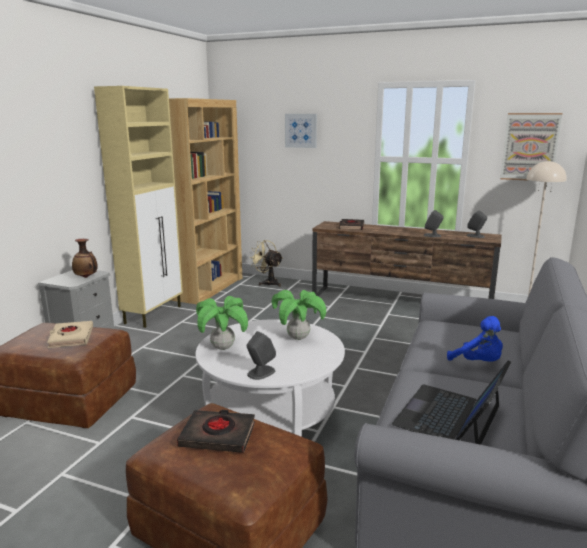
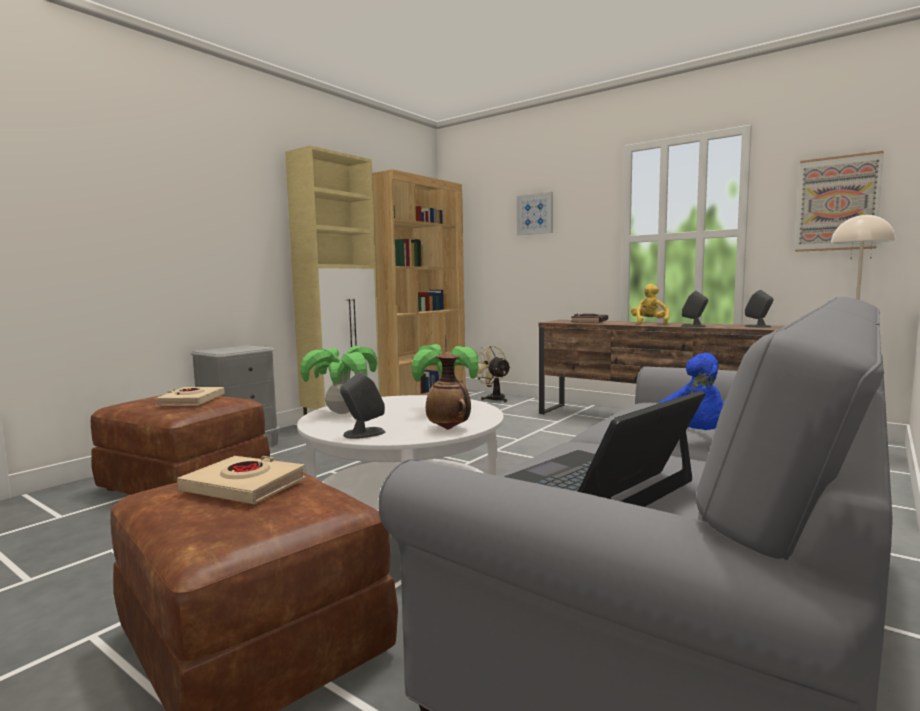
camera: 15 degrees right, 10 degrees down
(86, 277) = (244, 349): vase -> vase (449, 429)
(218, 435) = (244, 486): black book -> beige book
(398, 230) = (649, 323): none -> yellow plush toy

